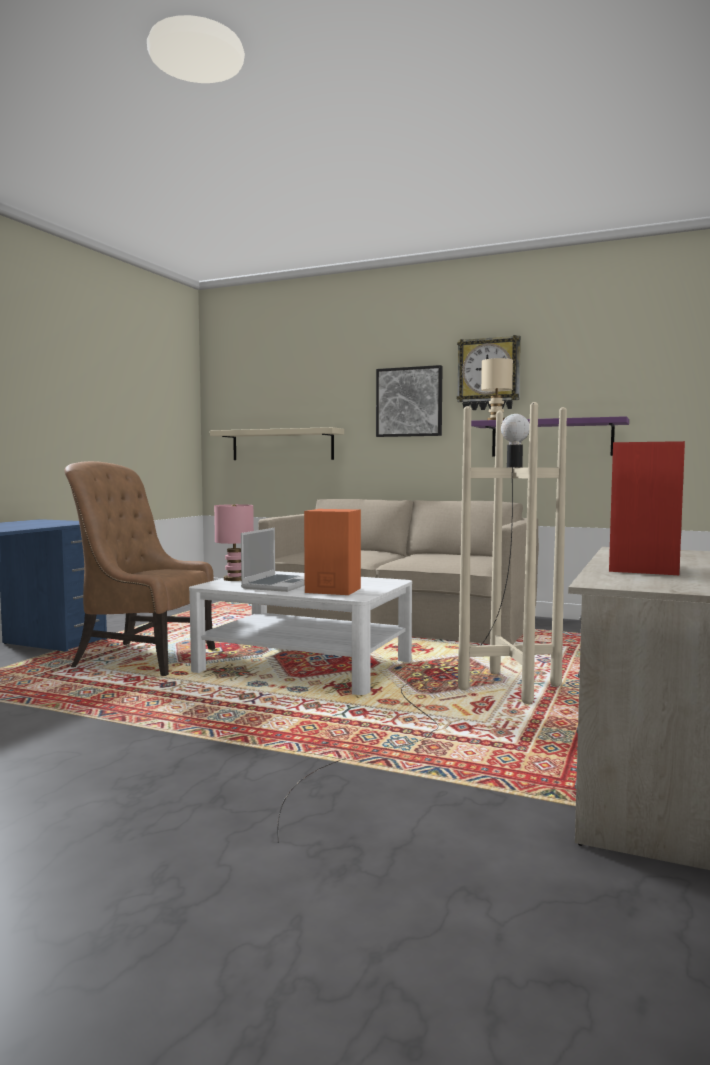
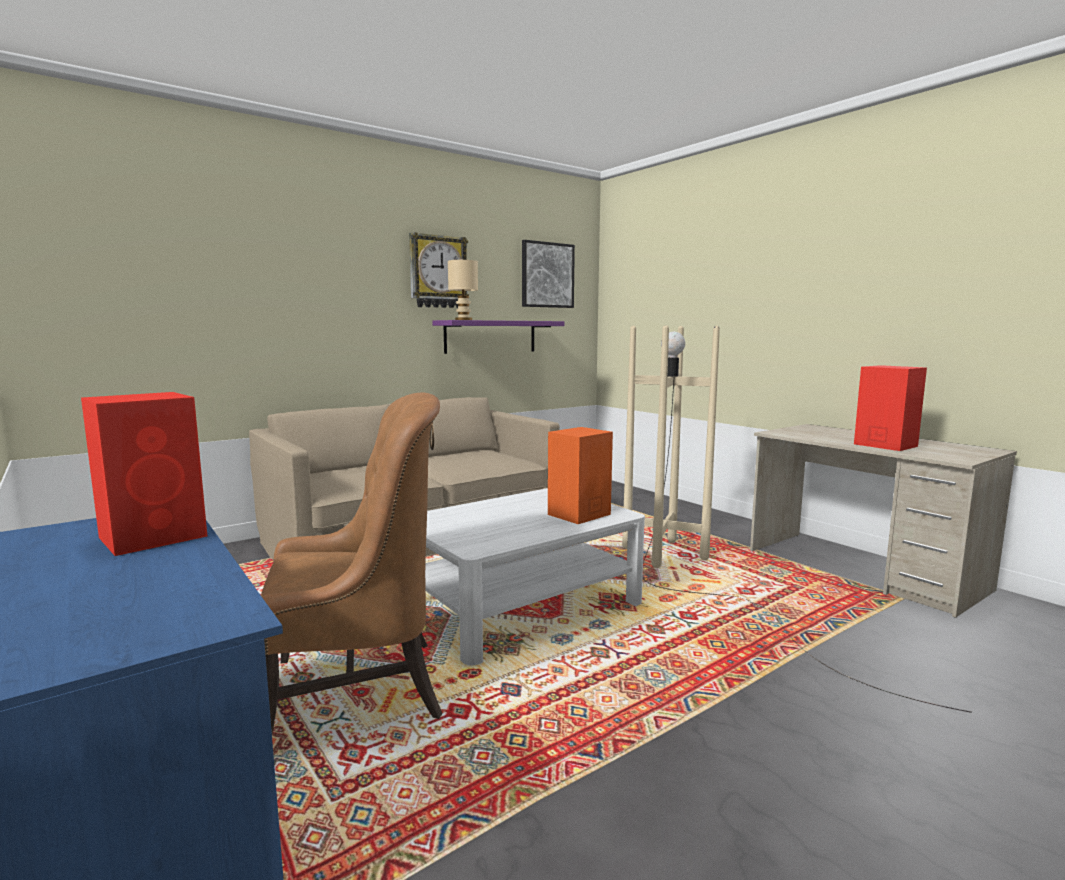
camera: 60 degrees left, 5 degrees up
(47, 524) = (156, 536): none -> red speaker
(142, 658) = (359, 688): brown chair -> brown chair turned 150 degrees counterclockwise
(234, 579) = (446, 534): pink table lamp -> none
(279, 585) = (517, 525): laptop -> none
(282, 445) = (177, 342): beige shelf -> none
(409, 402) = (358, 294): picture -> picture (547, 275)

